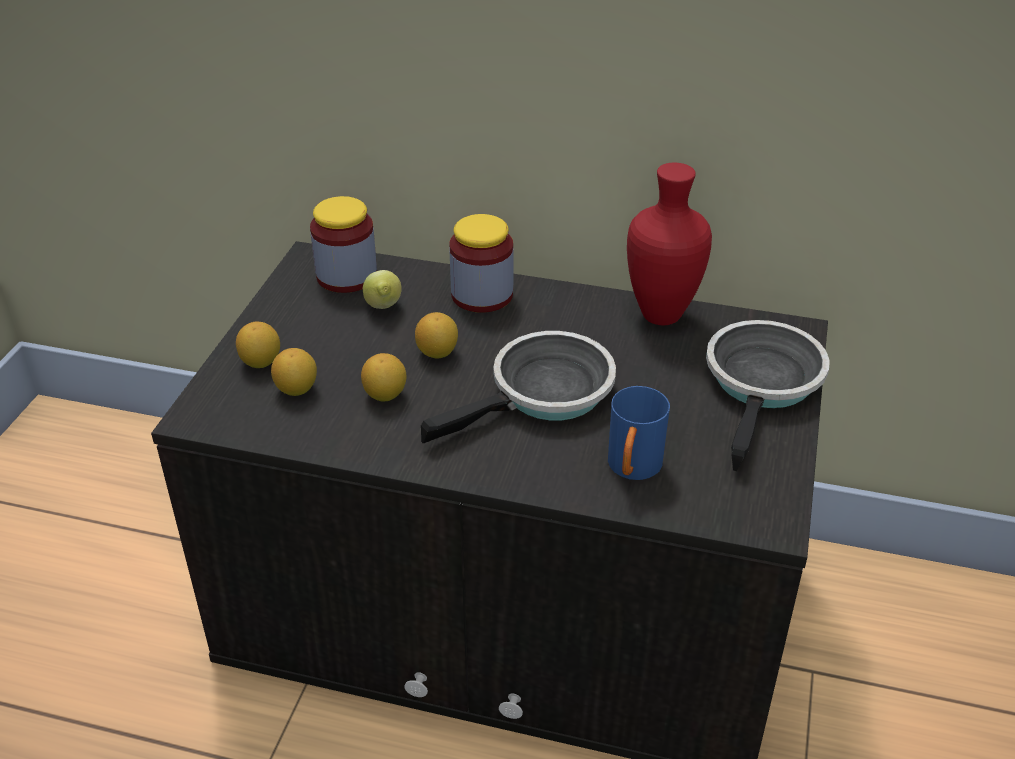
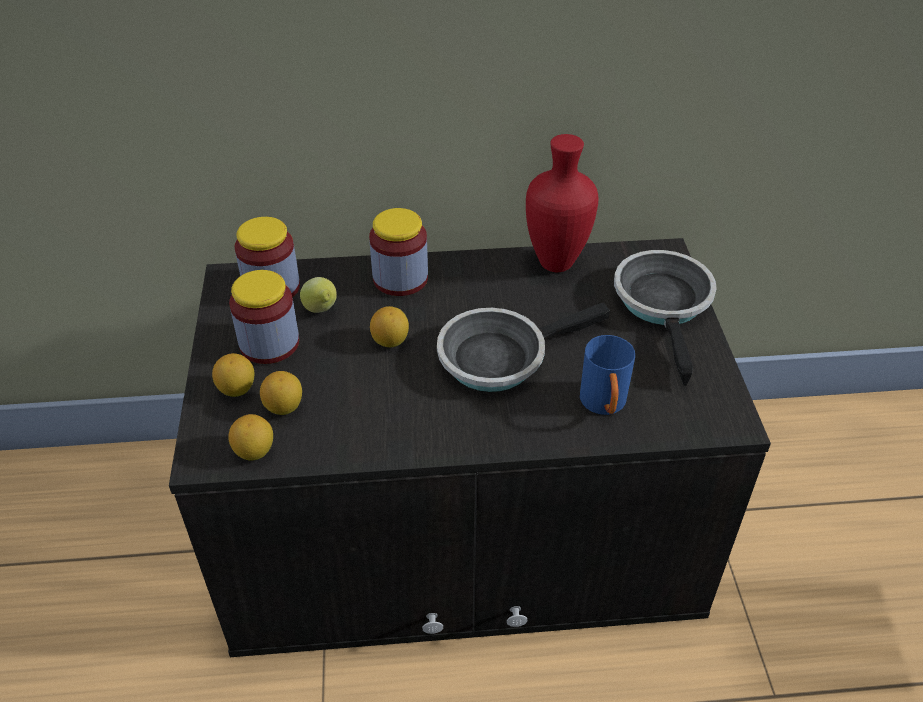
camera: 20 degrees left, 5 degrees up
(315, 327) = (269, 343): none -> jar
(385, 395) = (366, 392): lemon -> lemon (255, 451)
(544, 394) = (499, 357): frying pan -> frying pan turned 150 degrees counterclockwise

